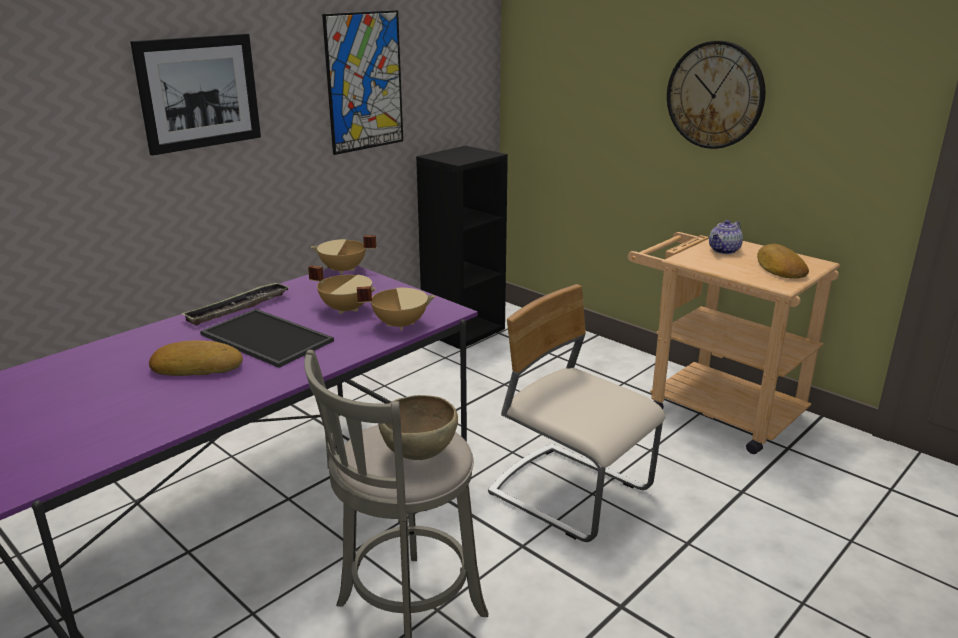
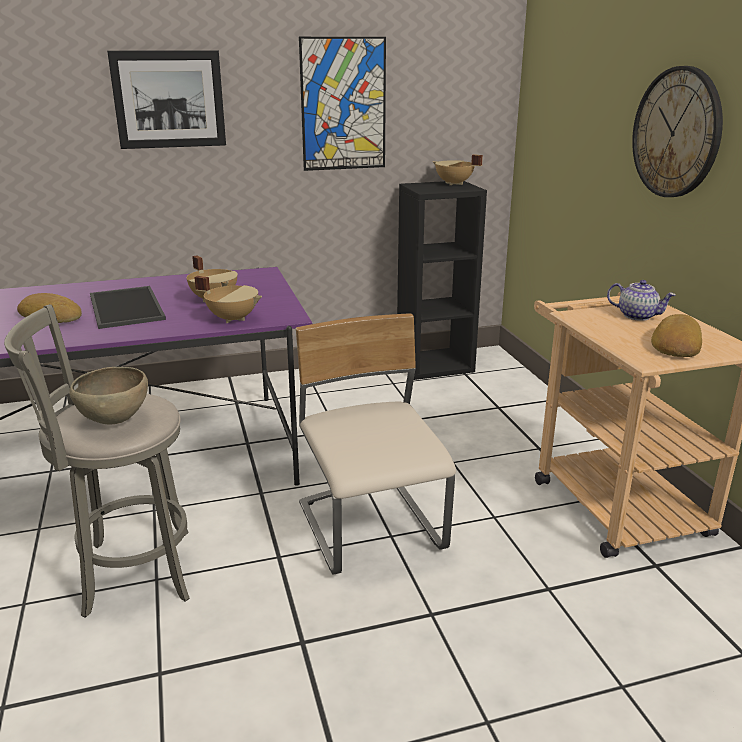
camera: 30 degrees right, 0 degrees up
(238, 308) = (143, 284): tray -> none
(343, 270) = (261, 272): beige cooking pot -> beige cooking pot (454, 184)
(724, 250) = (637, 316): teapot -> teapot turned 135 degrees counterclockwise

